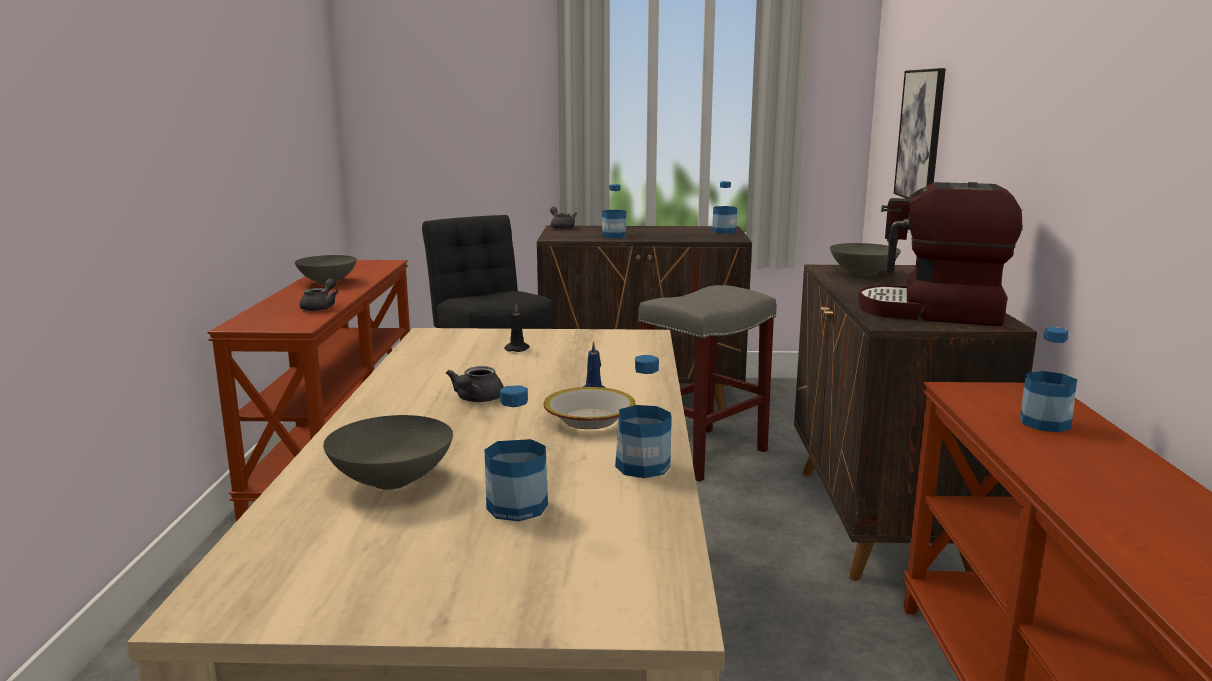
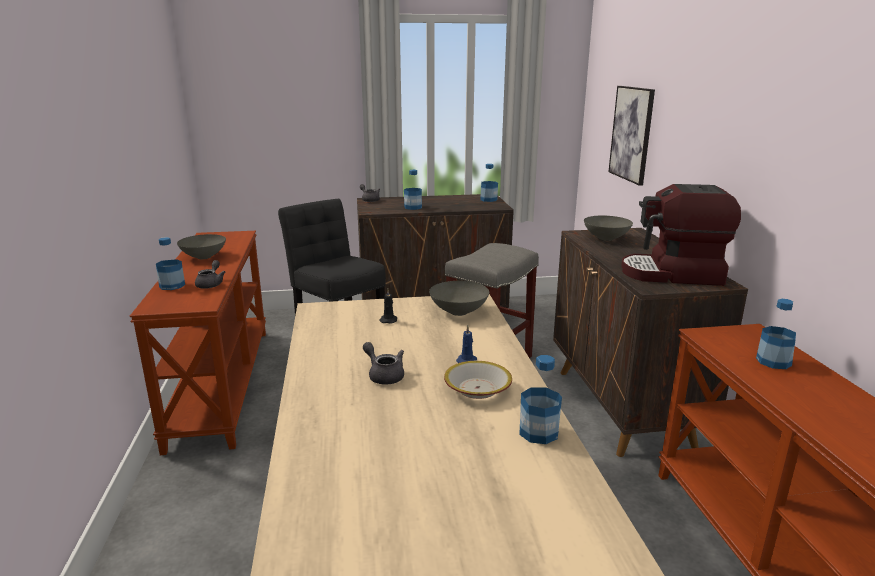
camera: 10 degrees left, 5 degrees up
(390, 481) = (361, 467): grey bowl -> grey bowl (458, 312)
(476, 400) = (384, 375): grey teapot -> grey teapot turned 135 degrees clockwise
(517, 506) = (469, 483): bottle -> bottle (172, 286)

